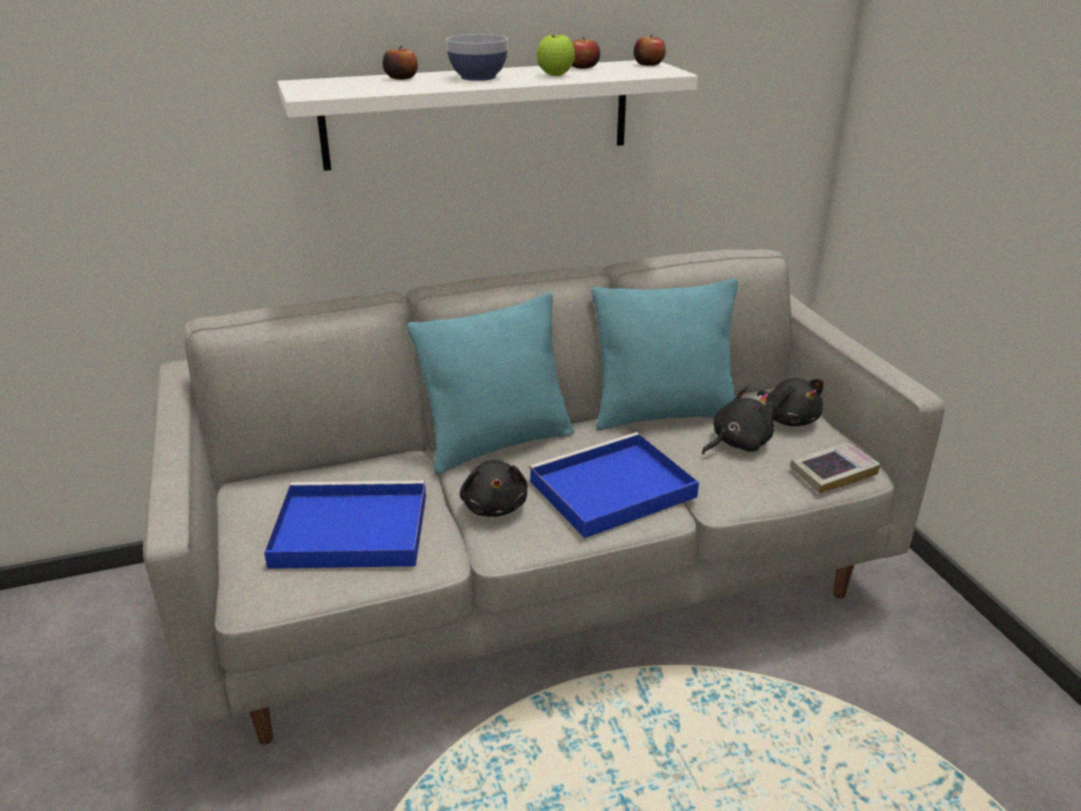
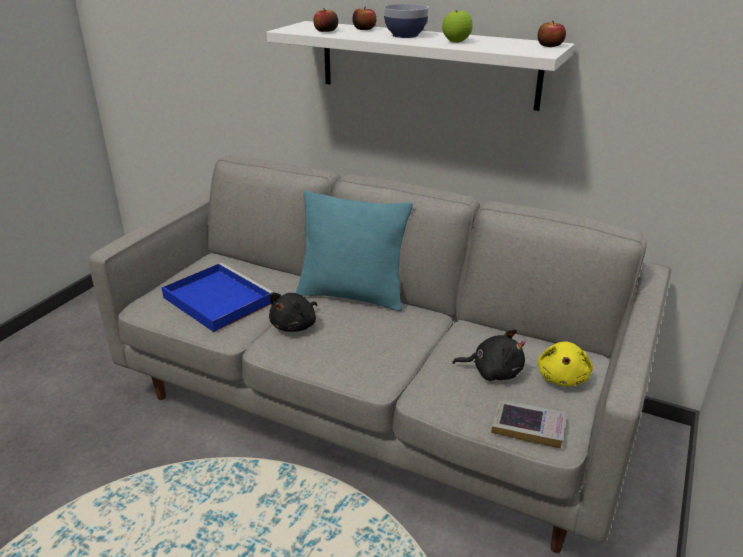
camera: 45 degrees right, 0 degrees up
(583, 67) = (495, 40): apple -> apple (326, 31)
(610, 490) = (365, 352): blue tray -> none
(663, 414) = (476, 328): turquoise pillow -> none
(788, 419) = (562, 377): black plush toy -> yellow plush toy

